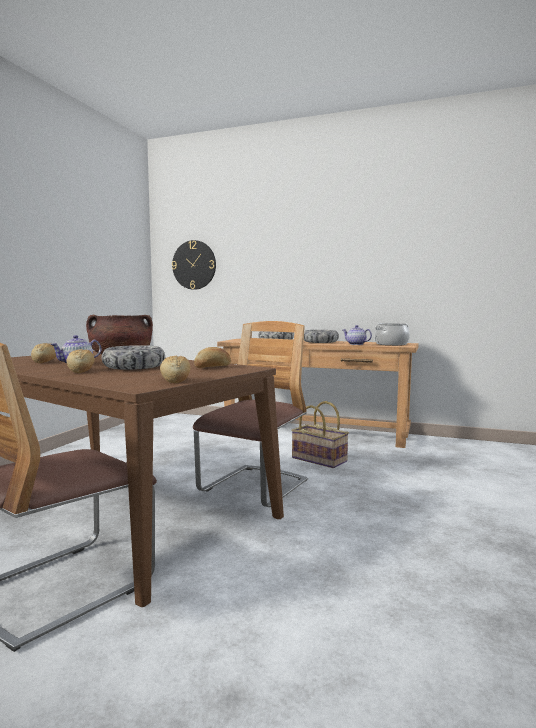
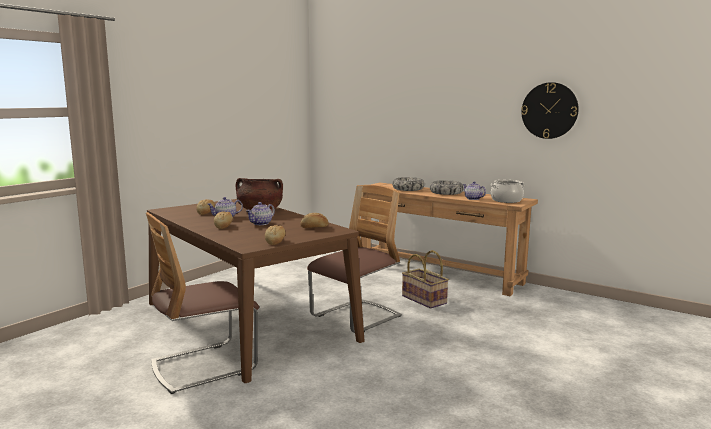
camera: 15 degrees right, 5 degrees up
(134, 367) = (261, 223): bowl -> teapot
(194, 265) = (345, 113): wall clock -> wall clock (549, 110)

